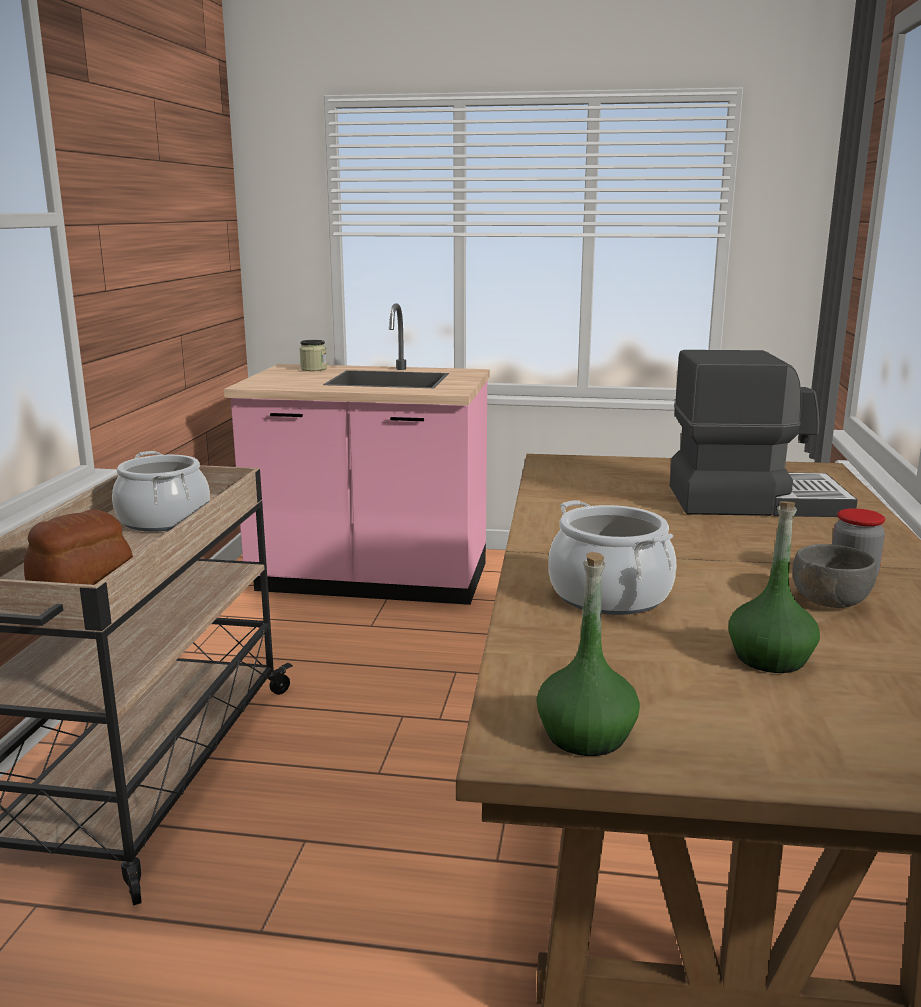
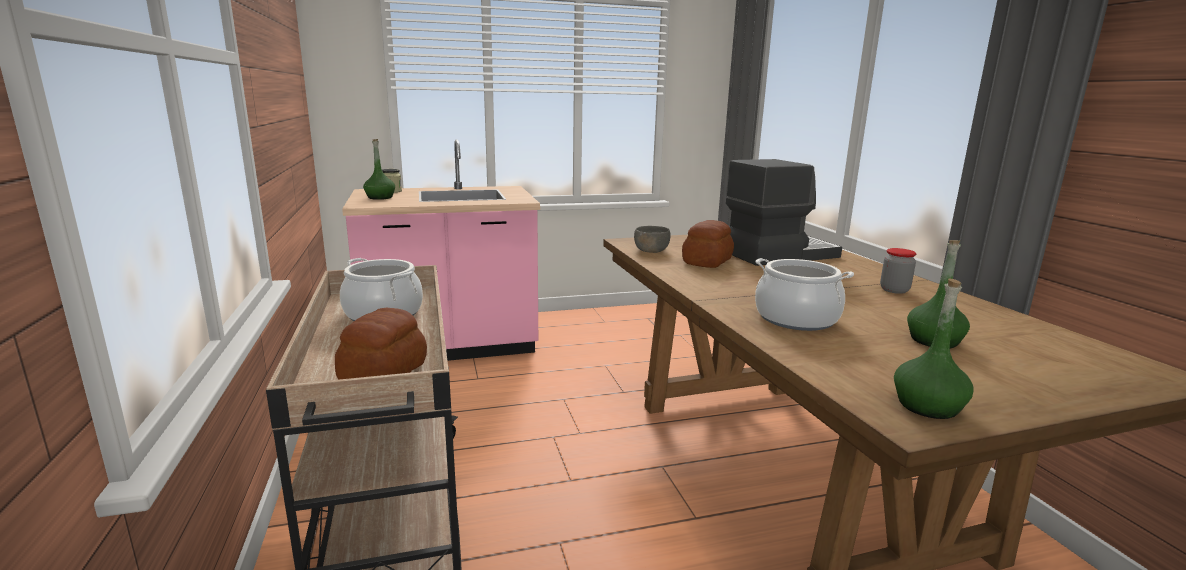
camera: 25 degrees left, 0 degrees up
(286, 377) = (380, 197): none -> green bottle
(622, 500) = (708, 261): none -> bread
(829, 601) = (905, 304): grey bowl -> grey bowl (651, 251)

